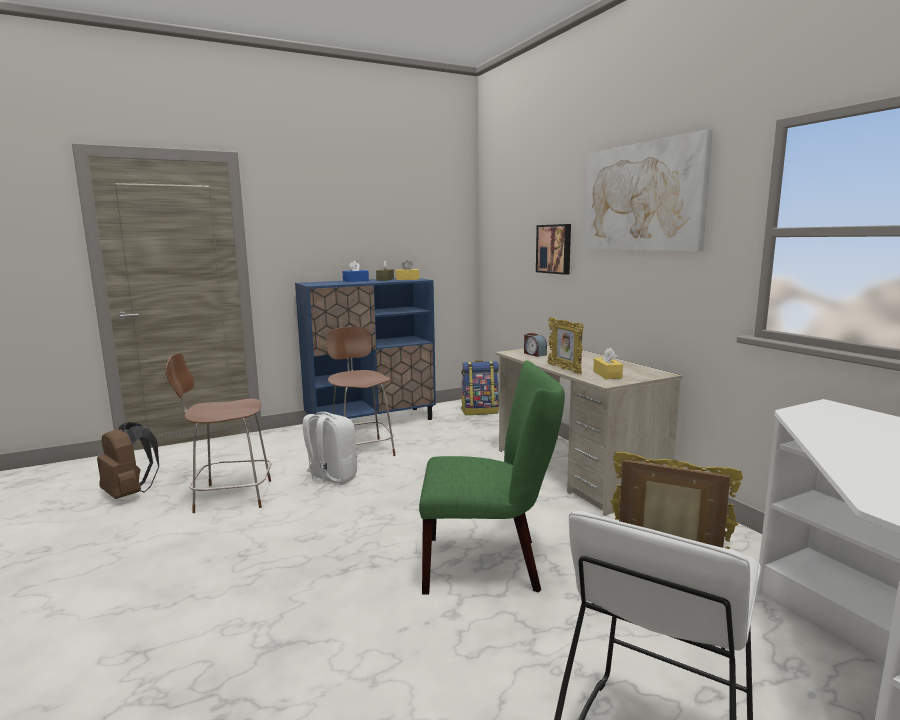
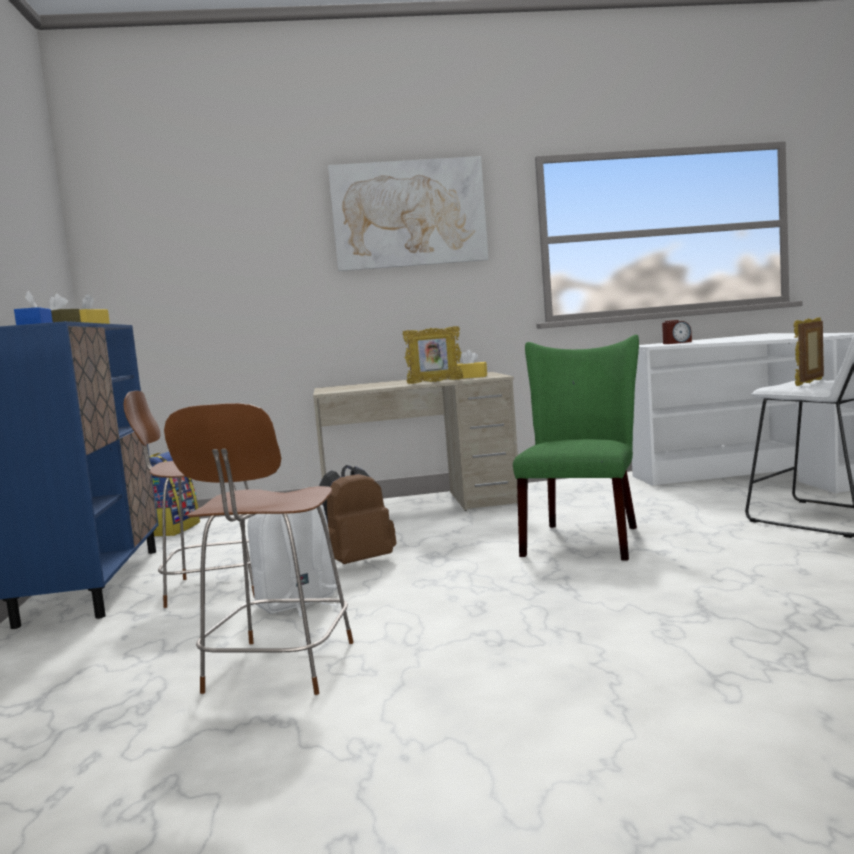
camera: 70 degrees left, 5 degrees down
(130, 494) = (128, 782): brown backpack -> brown backpack (358, 562)
(534, 354) = (351, 388): alarm clock -> alarm clock (676, 343)
(555, 249) = (275, 276): picture -> none

